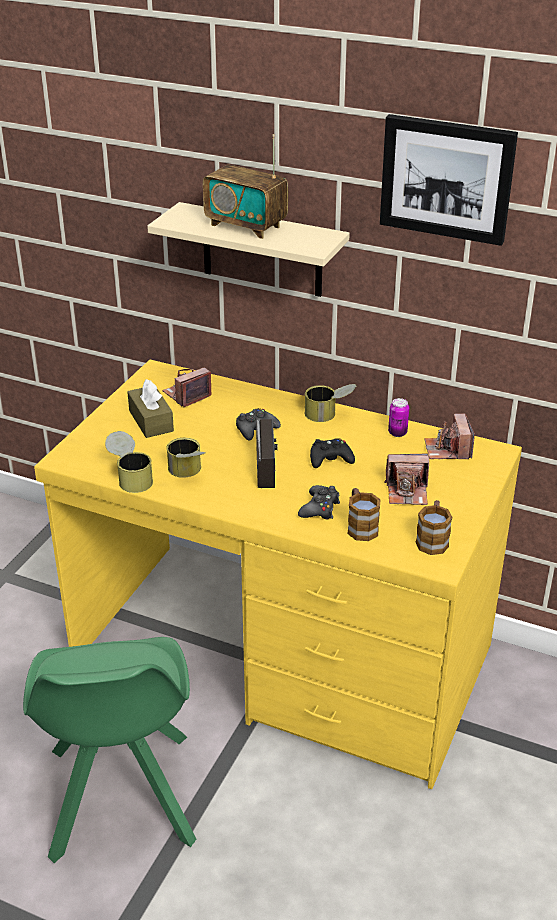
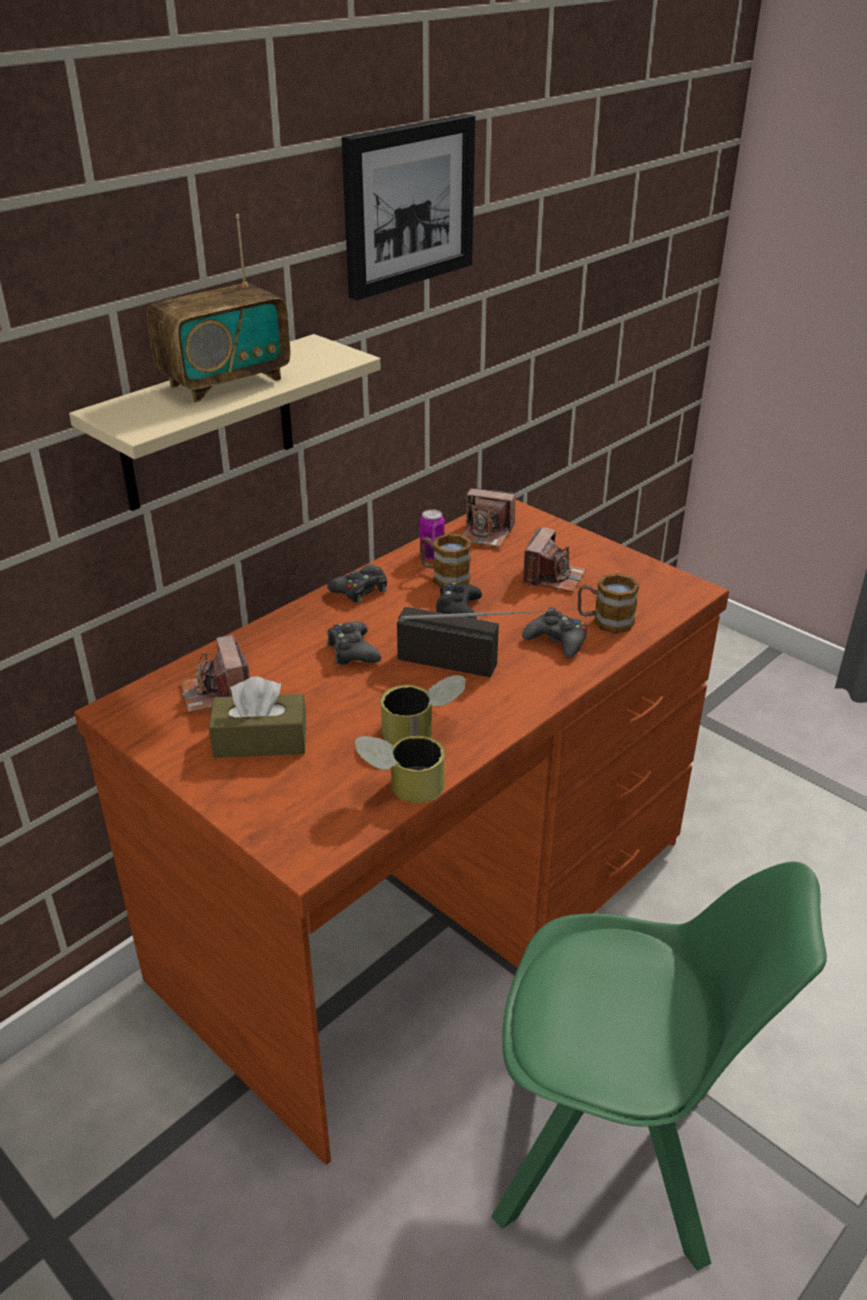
camera: 70 degrees left, 0 degrees up
(282, 656) = (430, 909): yellow desk -> brown desk
(329, 415) = (360, 590): can -> black game controller
(432, 539) = (646, 583): mug -> mug (444, 577)

